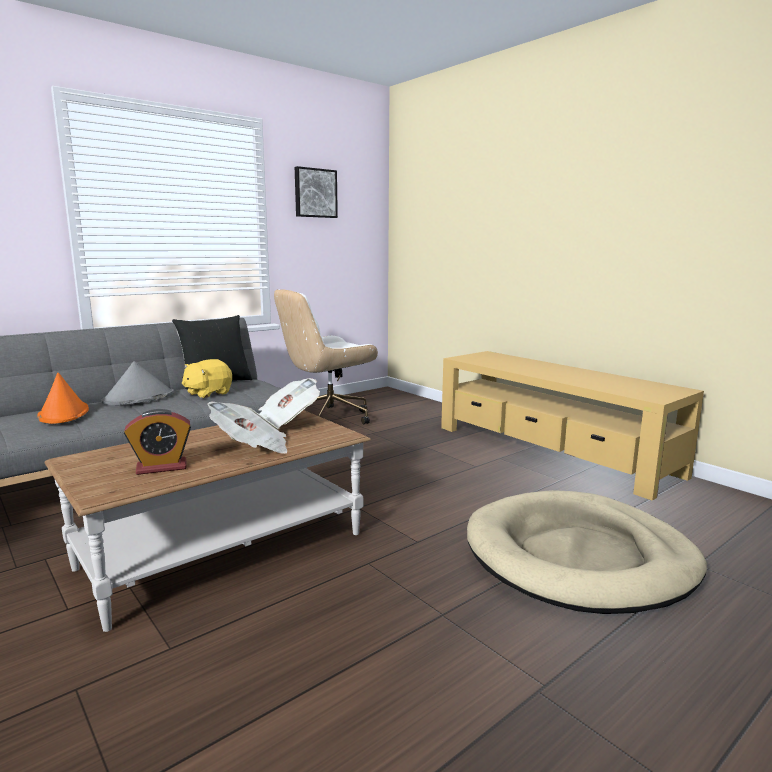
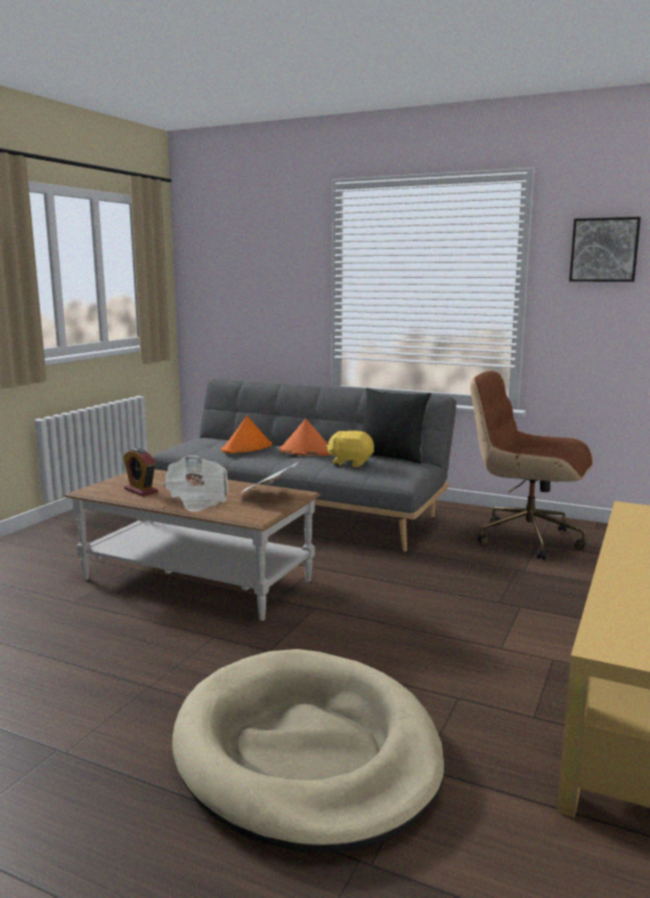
camera: 65 degrees right, 0 degrees up
(138, 398) = (306, 451): grey hat -> orange hat
(328, 418) = (524, 539): white office chair -> brown office chair

